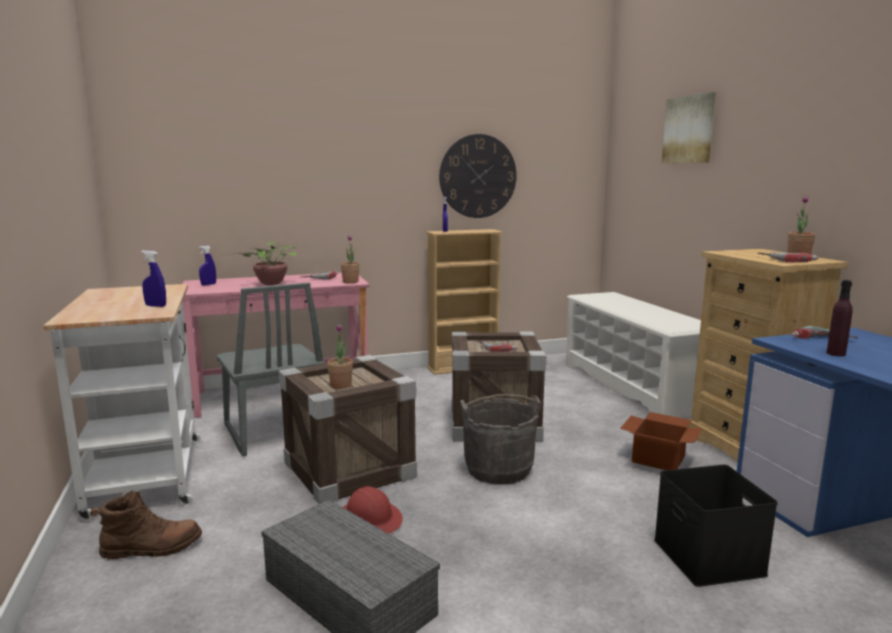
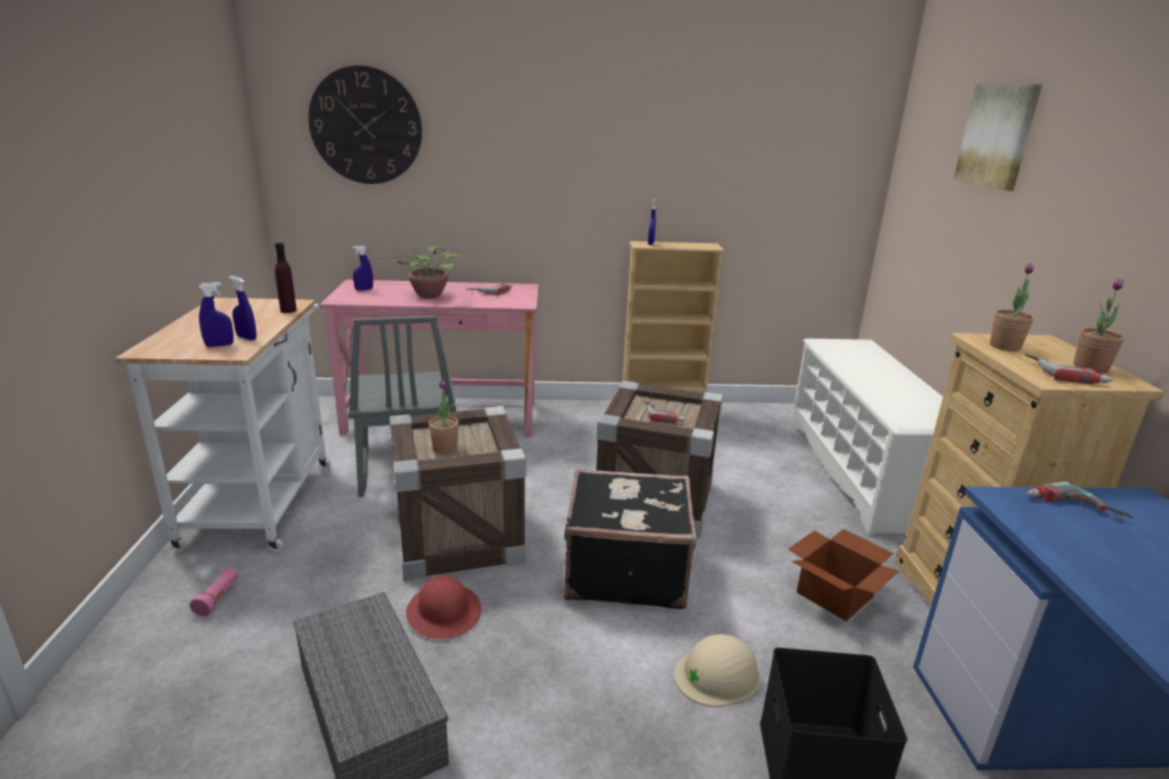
camera: 15 degrees right, 10 degrees up
(136, 311) = (219, 345): none -> blue spray bottle
(151, 548) = (218, 599): brown boot -> pink flashlight
(350, 282) = (517, 302): potted plant -> potted plant (1005, 346)
(478, 176) = (704, 173): wall clock -> wall clock (366, 126)
(498, 469) = (624, 569): grey bucket -> black suitcase
(607, 519) = (718, 674): none -> beige hard hat
(836, 354) = (1073, 545): purple bottle -> purple bottle (288, 310)

